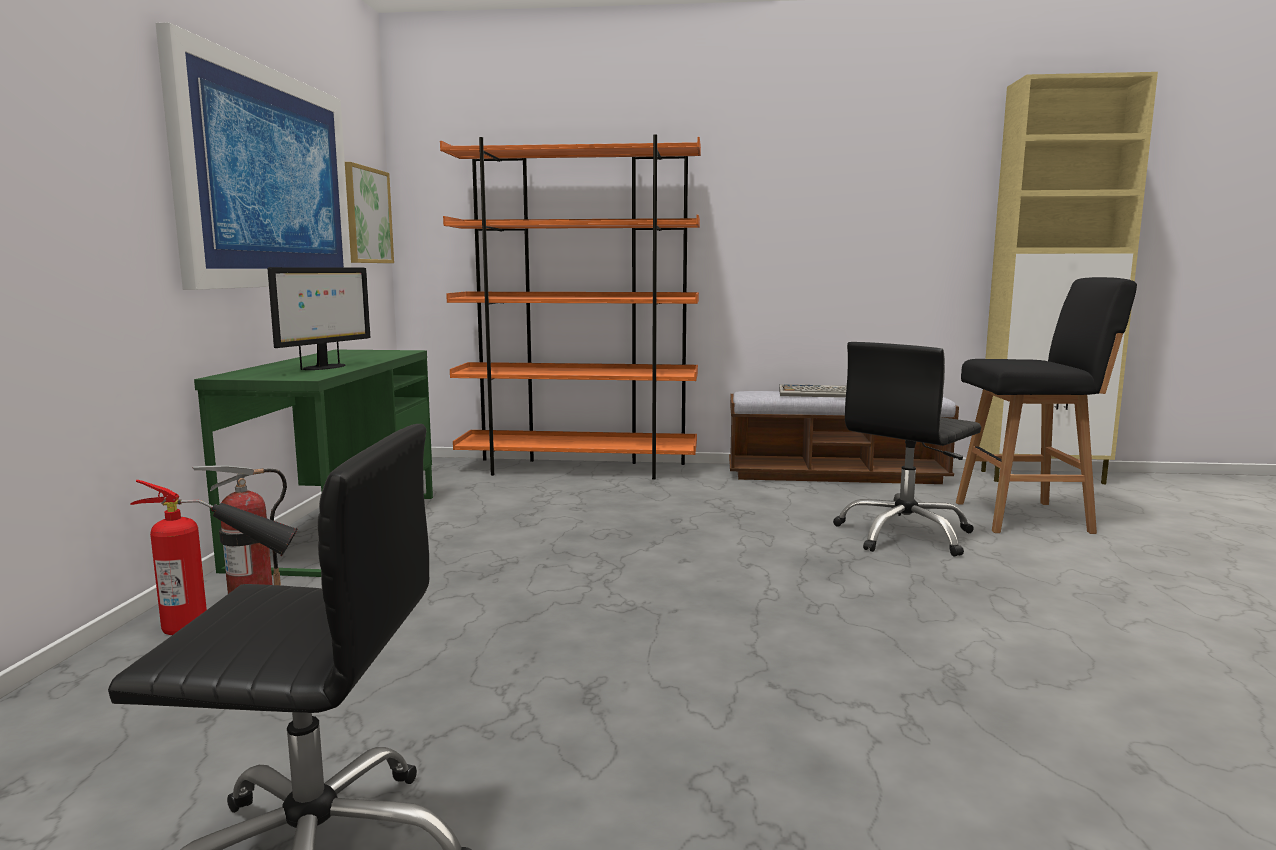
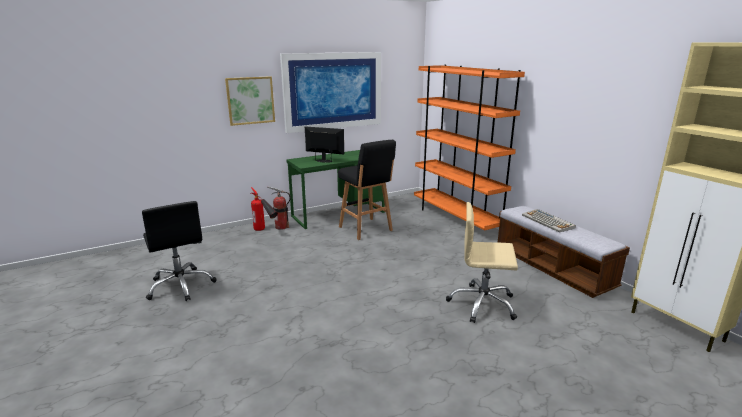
camera: 55 degrees right, 10 degrees up
(324, 367) = (324, 161): monitor -> monitor turned 150 degrees counterclockwise
(367, 215) = (401, 94): picture -> picture (250, 100)
(905, 535) = (482, 304): black office chair -> beige office chair
(1027, 517) = (570, 332): black stool -> black stool (366, 229)

